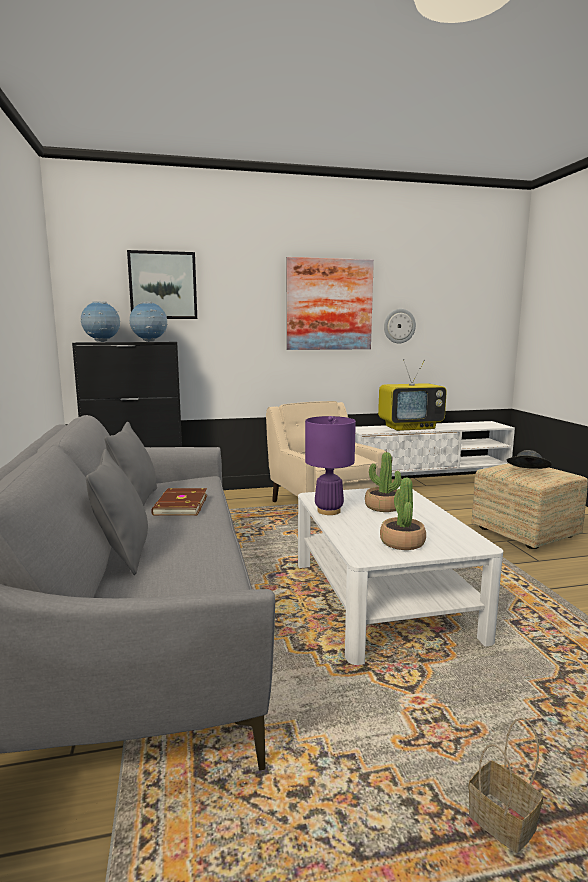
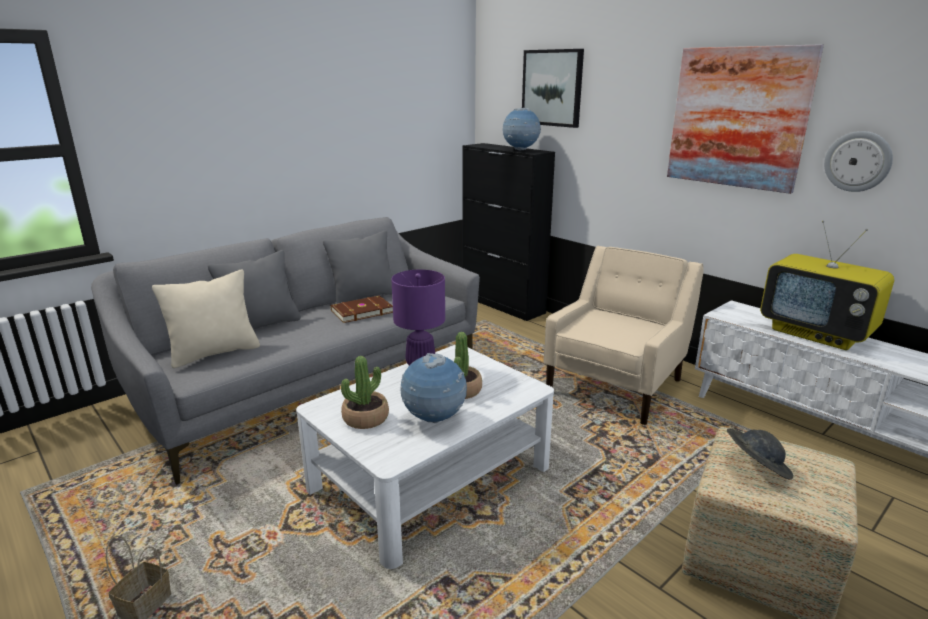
camera: 60 degrees right, 10 degrees up
(102, 342) = (489, 146): globe -> globe (434, 419)
(167, 587) = (215, 353): none -> beige pillow

